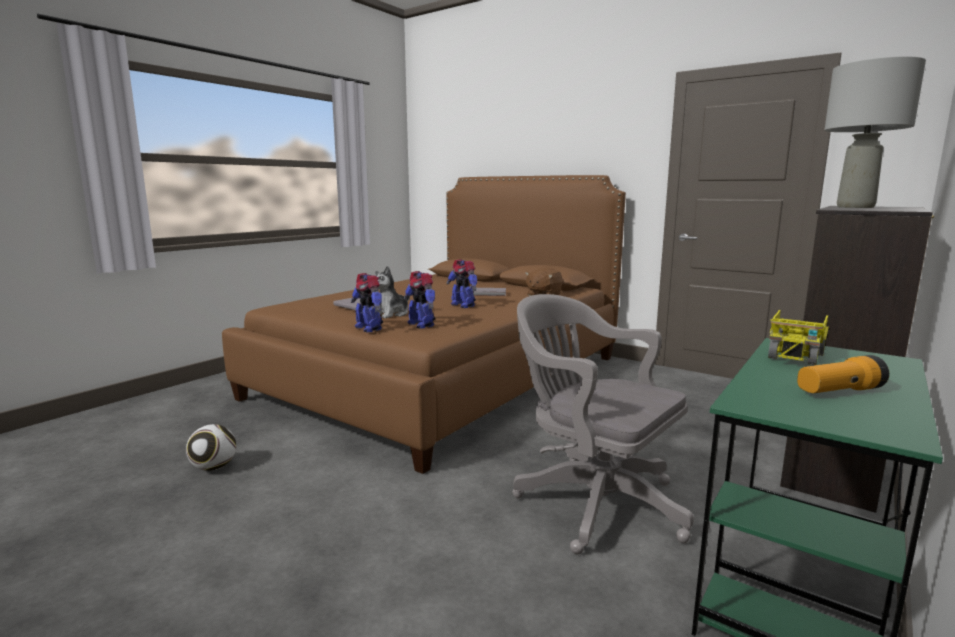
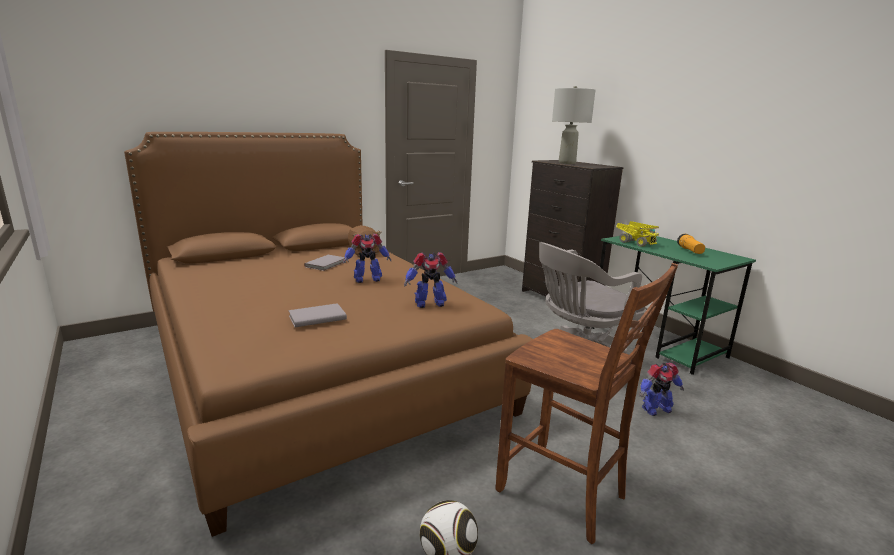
camera: 70 degrees left, 5 degrees up
(289, 511) = (563, 494): none -> brown chair
(368, 328) = (425, 324): toy robot -> toy robot (655, 409)
(391, 314) = (369, 309): plush toy -> none

